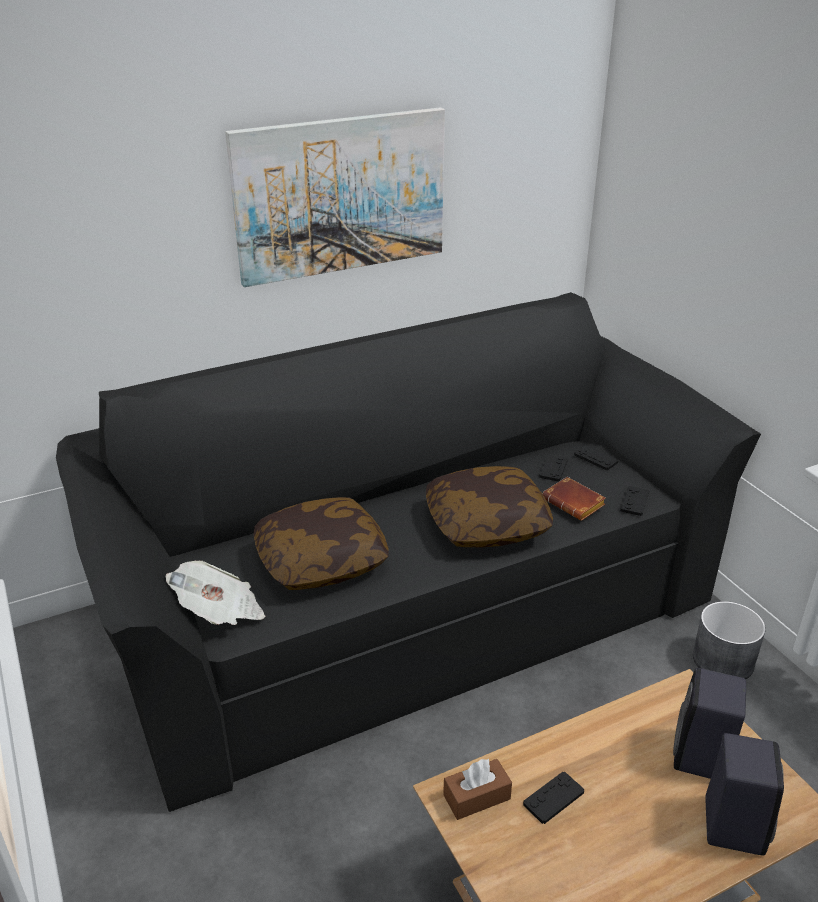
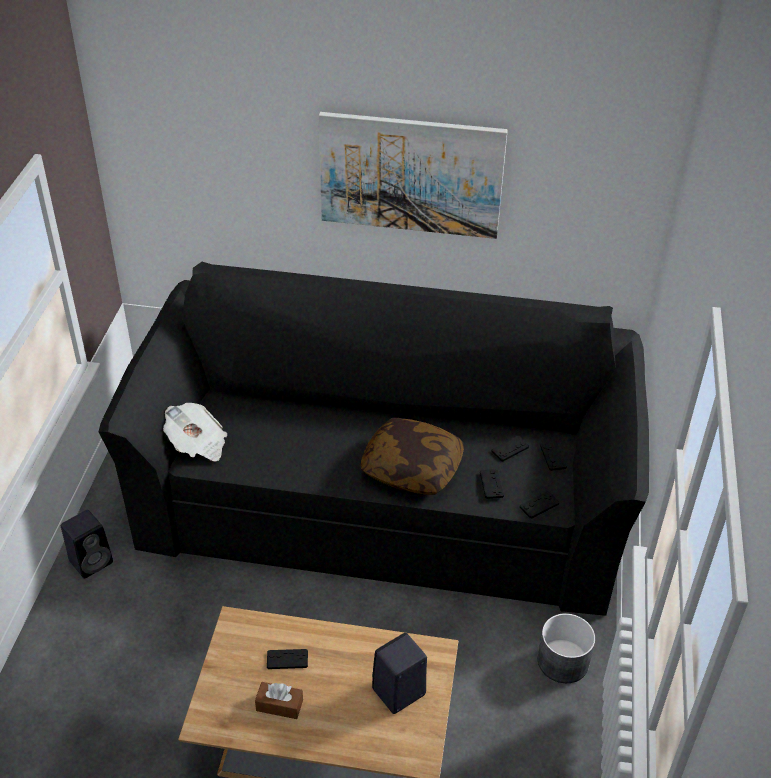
camera: 35 degrees right, 10 degrees up
(321, 560) = (284, 440): pillow -> none
(476, 797) = (248, 633): brown tissue box -> brown tissue box (279, 705)
(575, 503) = (491, 484): brown book -> black game controller
(733, 823) = (370, 736): black speaker -> black speaker (92, 561)

